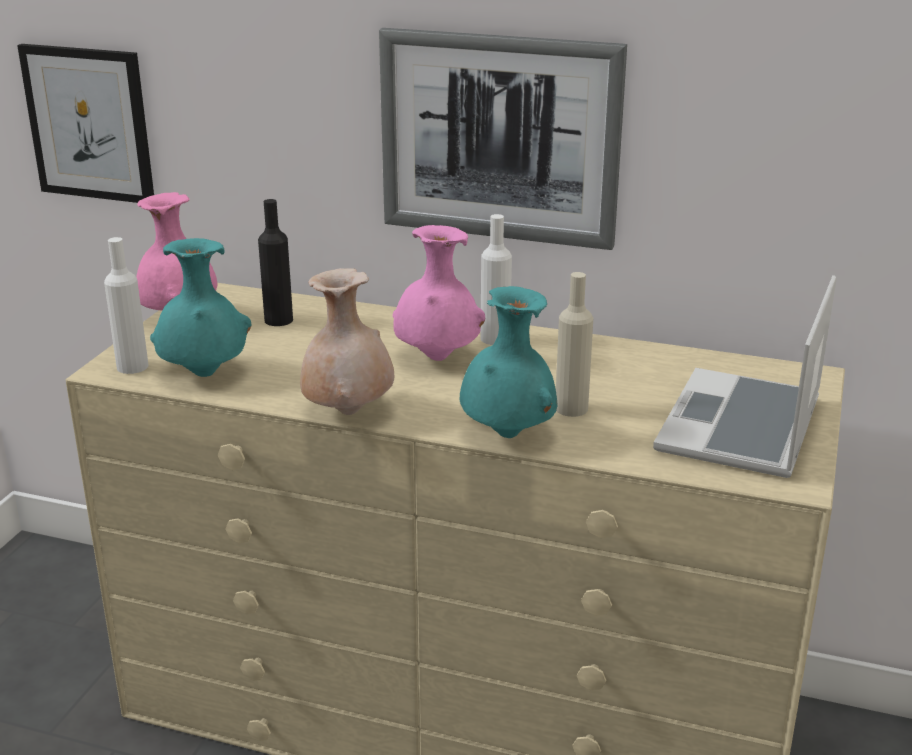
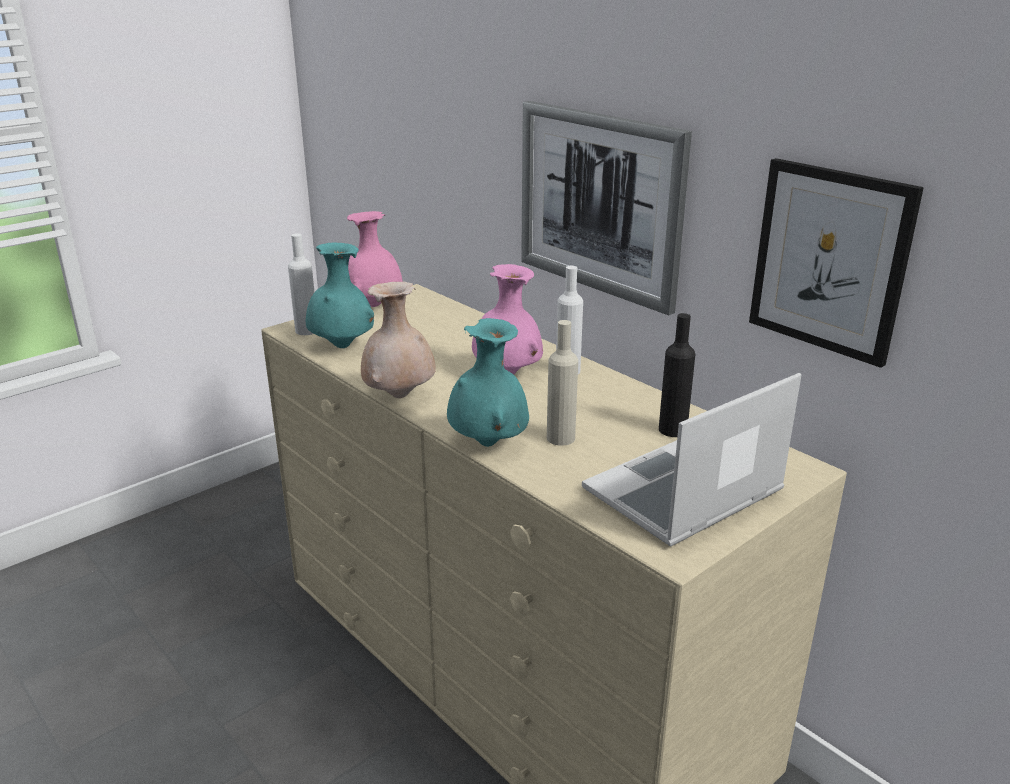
camera: 30 degrees right, 0 degrees up
(89, 123) = (369, 157): picture -> picture (830, 260)
(278, 320) = (433, 321): black bottle -> black bottle (672, 430)

